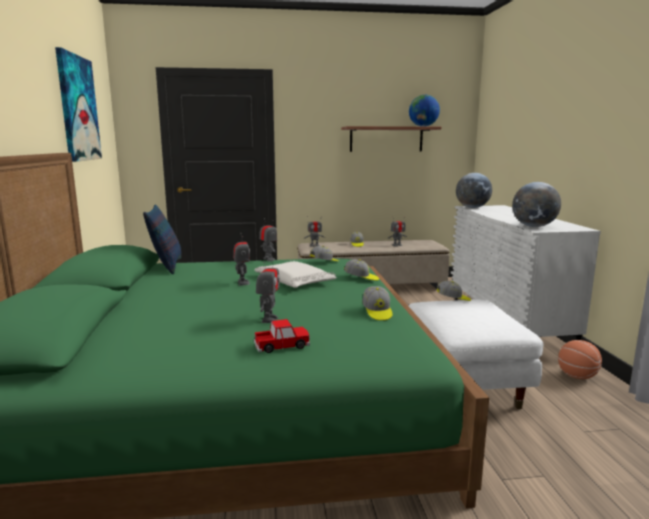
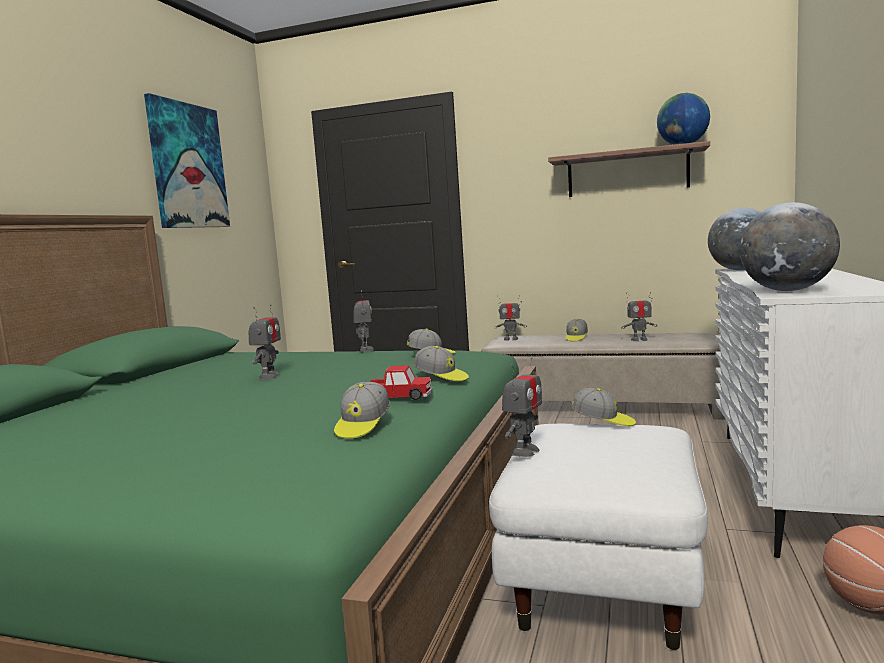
camera: 25 degrees right, 5 degrees down
(167, 266) = (232, 355): blue pillow -> none
(269, 319) = (199, 424): toy robot -> toy robot (524, 451)
(282, 345) = (139, 461): toy car -> toy car (399, 396)
(294, 280) = (340, 375): white pillow -> none

